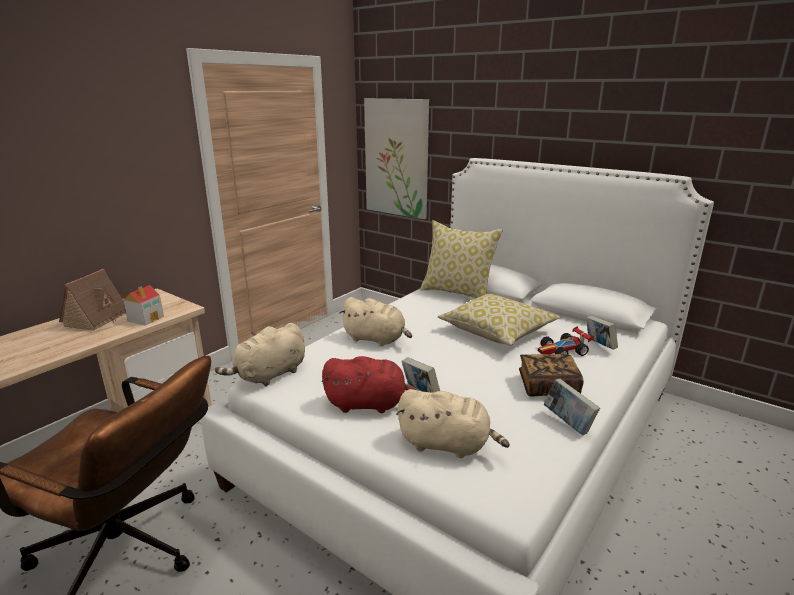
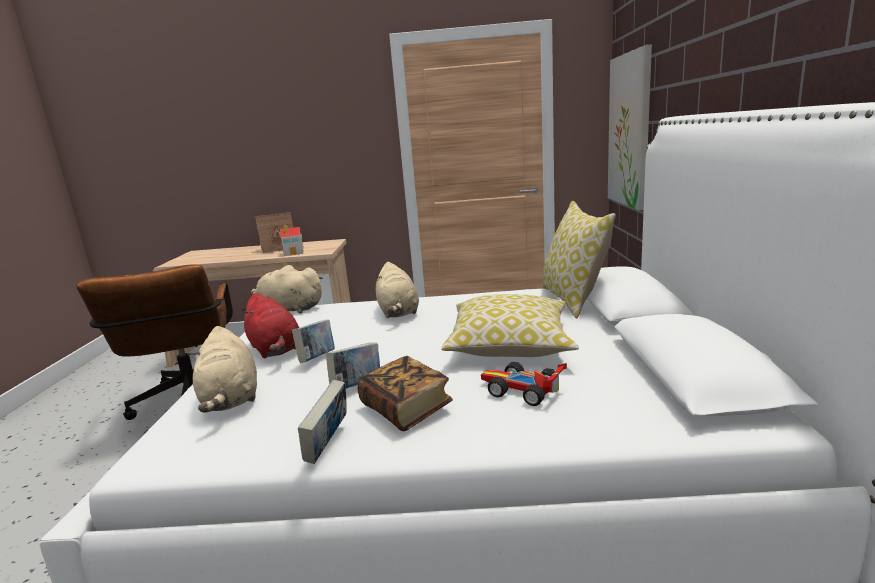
camera: 55 degrees right, 5 degrees down
(599, 345) = (587, 407): book -> book (357, 387)

